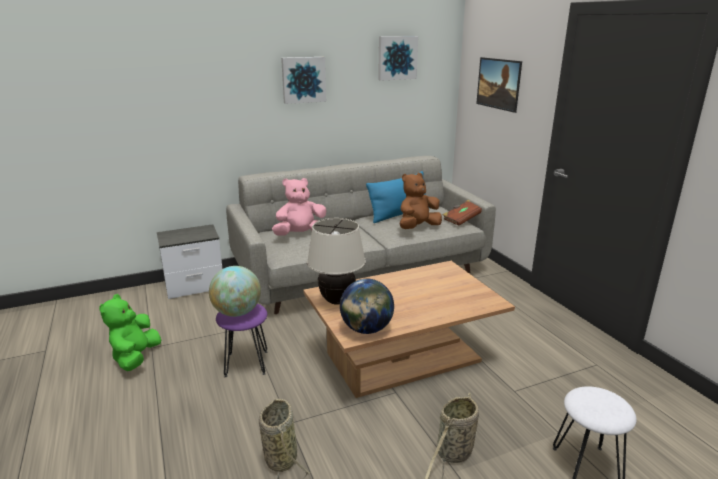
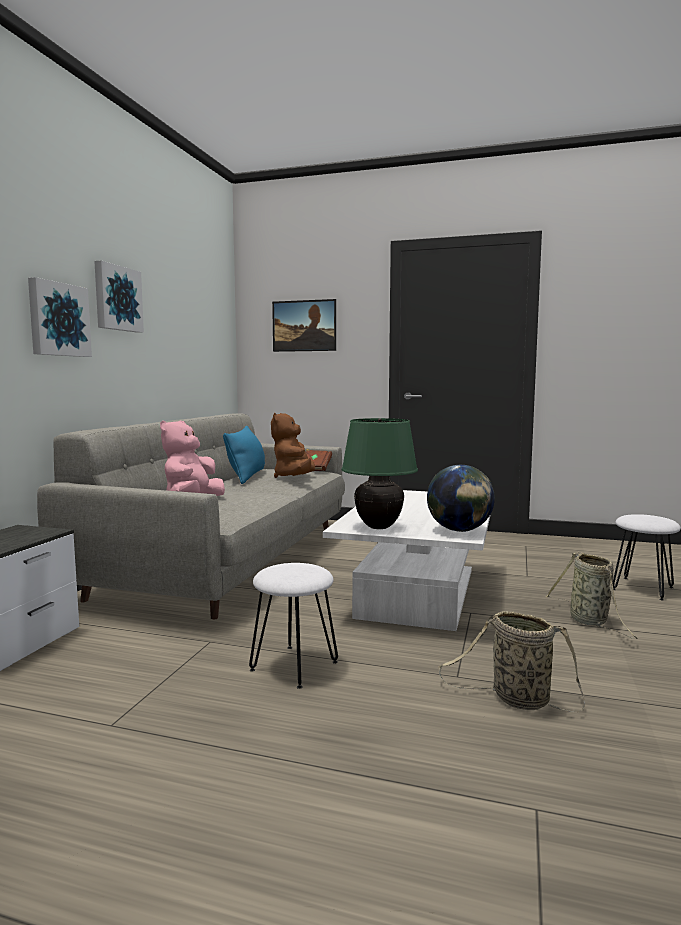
camera: 50 degrees left, 15 degrees down
(136, 358) = (112, 747): green plush toy -> none
(237, 313) = (294, 573): globe -> none
(246, 363) = (293, 665): purple stool -> white stool
(336, 301) = (378, 527): beige table lamp -> green table lamp
(397, 58) = (194, 293): picture -> picture (58, 319)
(403, 357) = (418, 592): brown coffee table -> white coffee table

